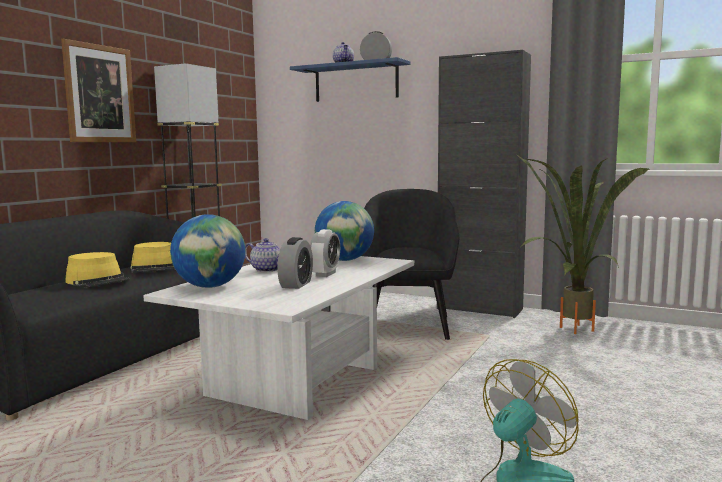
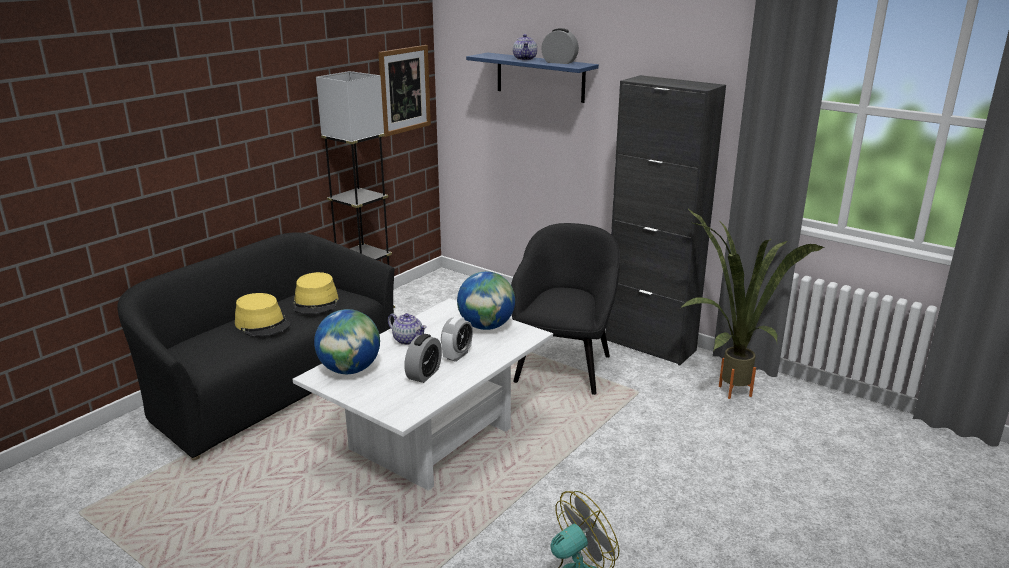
camera: 10 degrees right, 15 degrees up
(100, 94) = (261, 121): picture -> picture (404, 90)

